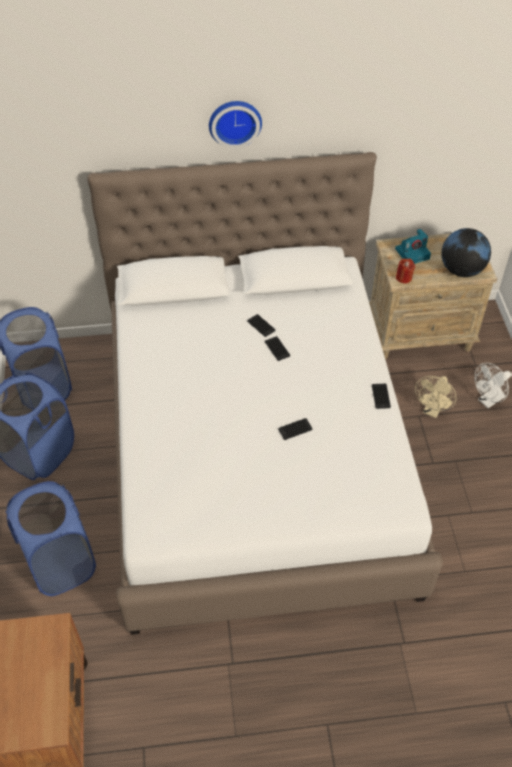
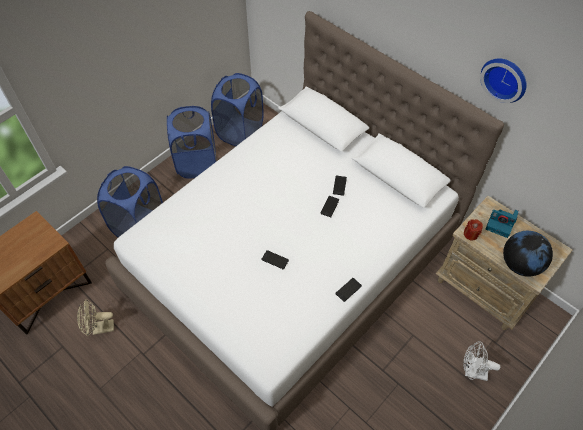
camera: 50 degrees right, 5 degrees up
(234, 121) = (412, 32): wall clock -> wall clock (505, 78)
(432, 410) = (426, 340): beige fan -> beige fan (99, 328)

